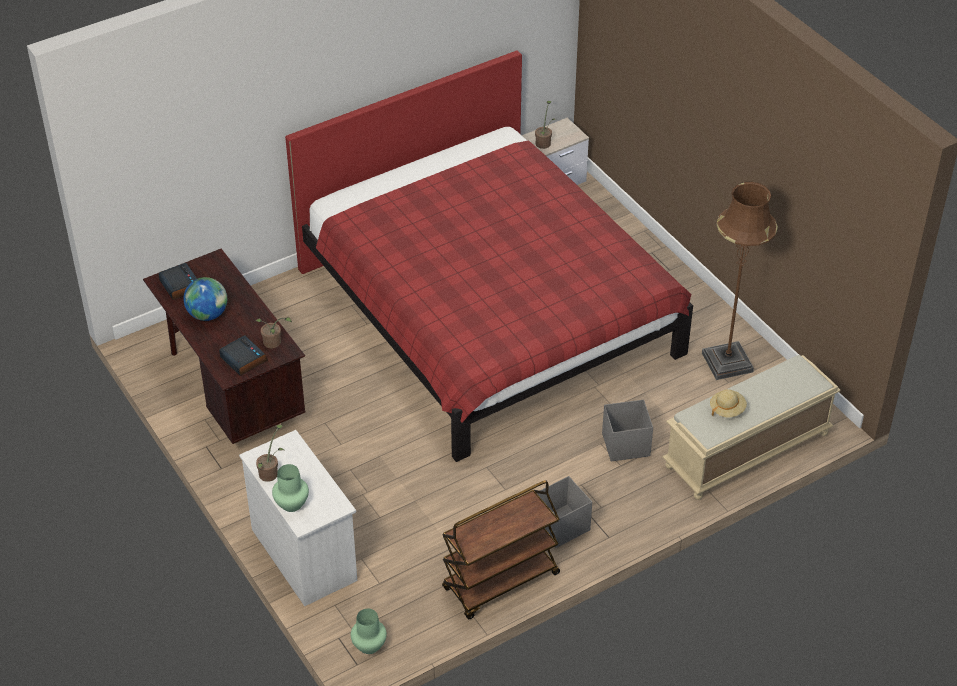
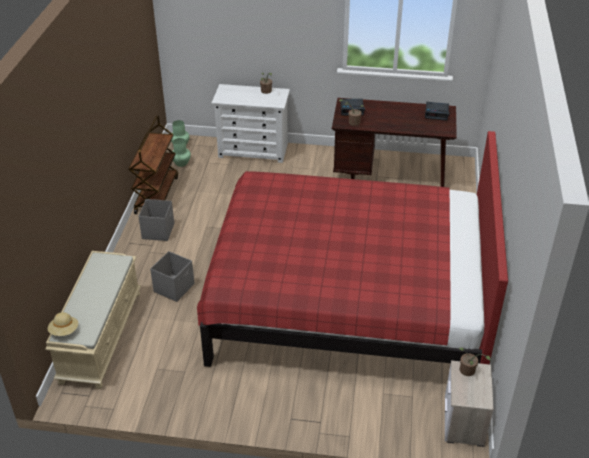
camera: 130 degrees right, 5 degrees down
(207, 314) = (401, 113): globe -> none
(291, 503) = (240, 89): green vase -> green vase (181, 163)
(727, 362) = (172, 381): brown floor lamp -> none
(727, 409) = (103, 278): beige hat -> beige hat (64, 331)

